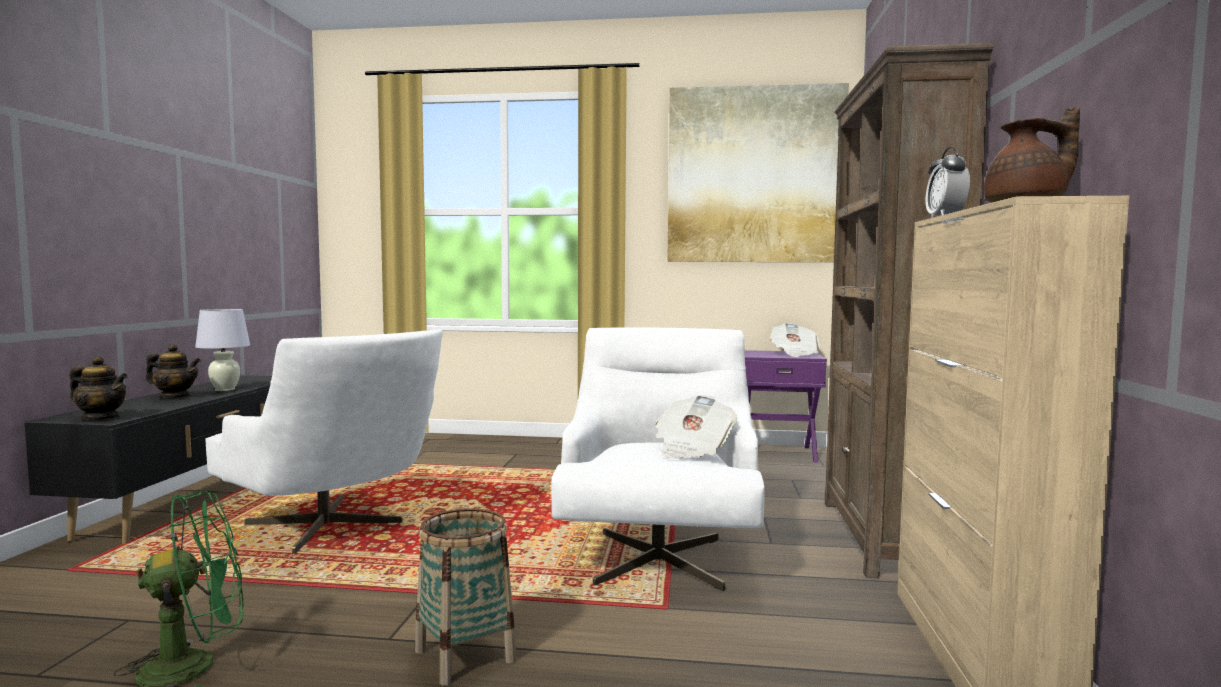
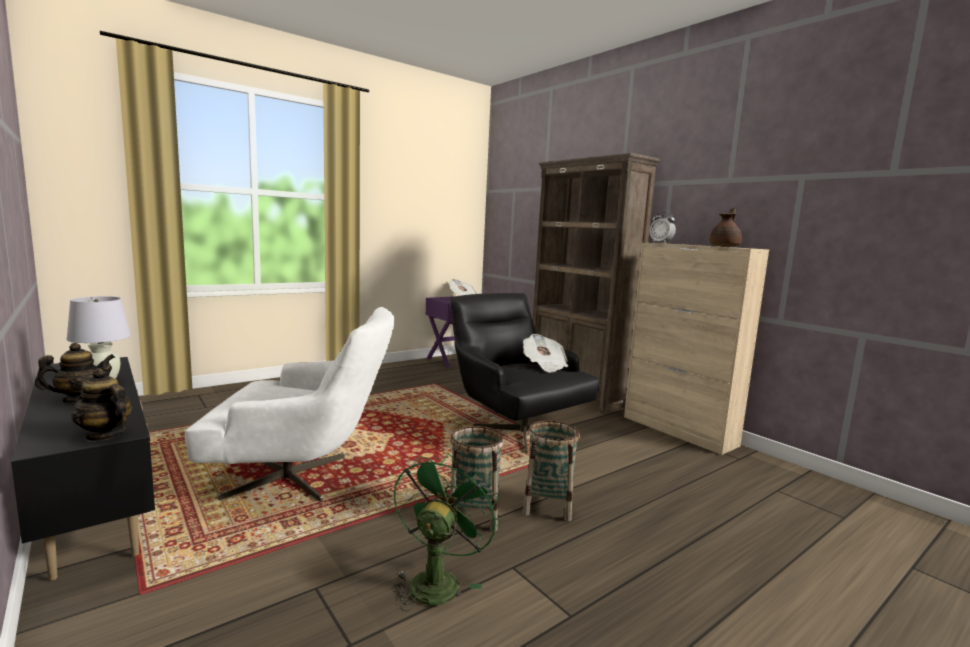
camera: 45 degrees left, 5 degrees up
(101, 418) = (104, 435): teapot -> teapot turned 120 degrees counterclockwise
(367, 625) = (473, 516): none -> basket
(659, 552) = (515, 428): white armchair -> black armchair
(755, 175) = (434, 182): picture -> none

